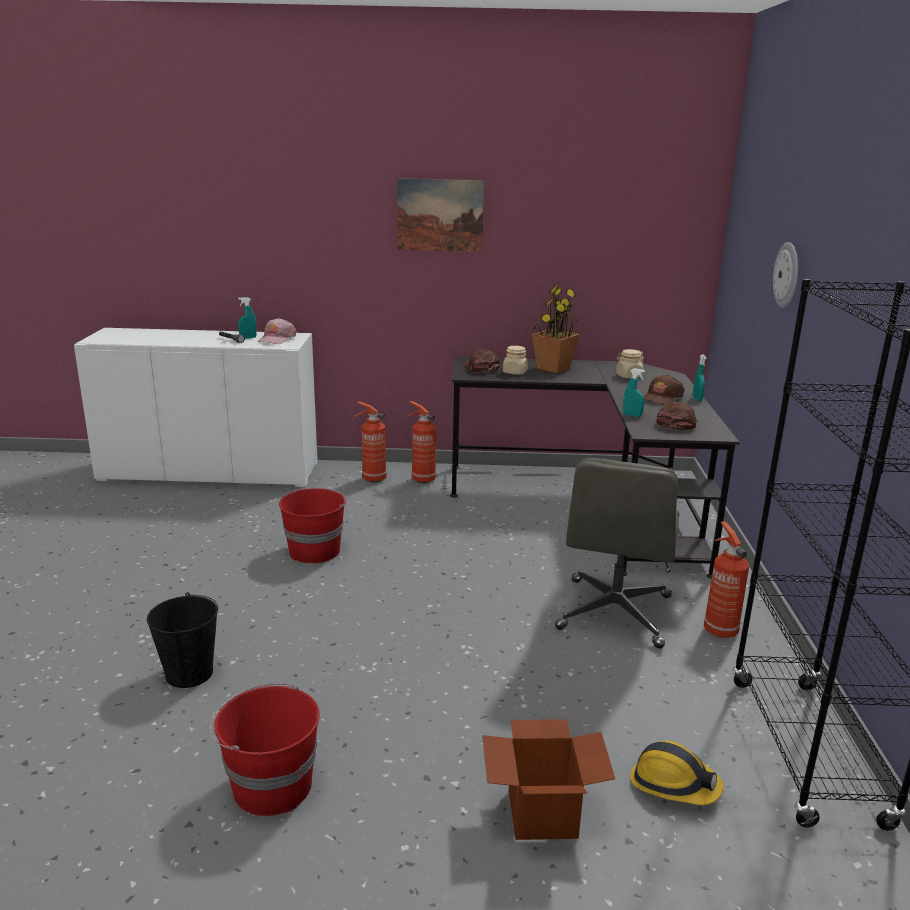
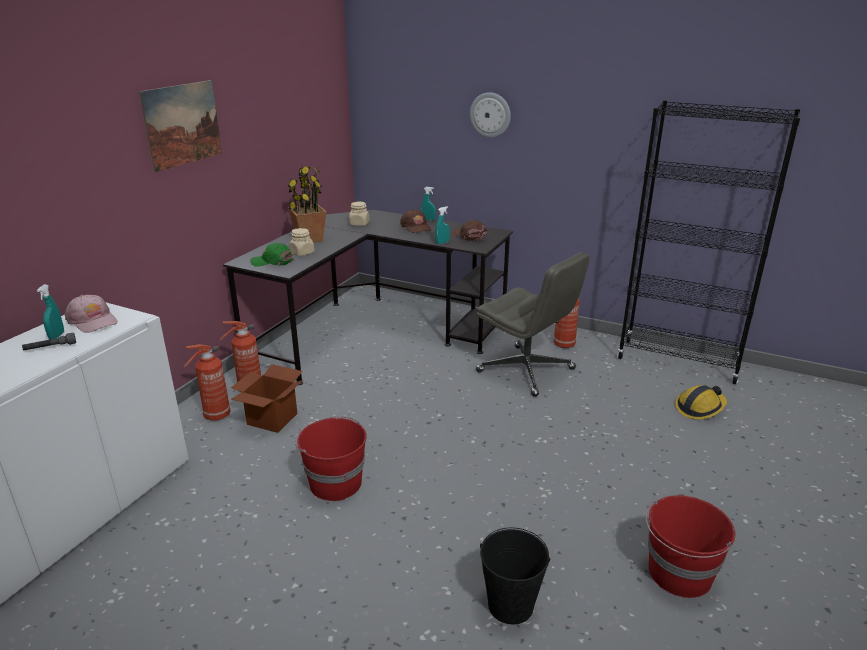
camera: 65 degrees left, 5 degrees up
(480, 368) = (272, 261): brown cap -> green cap
(542, 814) = (719, 458): cardboard box -> cardboard box (272, 419)

